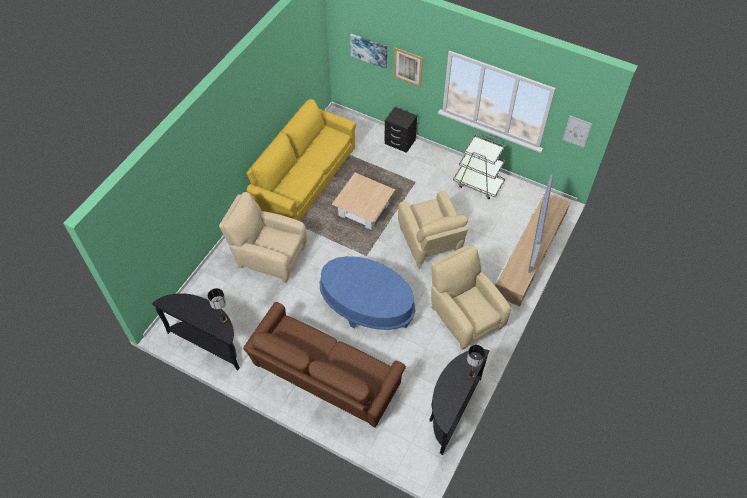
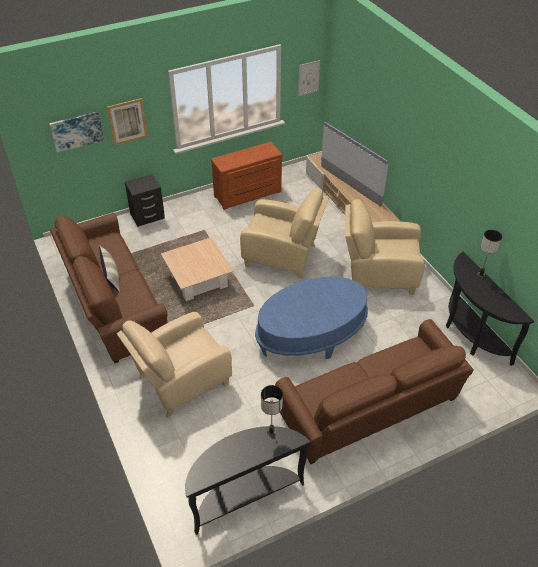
camera: 55 degrees left, 10 degrees down
(304, 179) = (113, 304): yellow sofa -> brown sofa
(305, 161) = (111, 276): none -> pillow
(478, 184) = (248, 195): grey cart -> brown dresser

